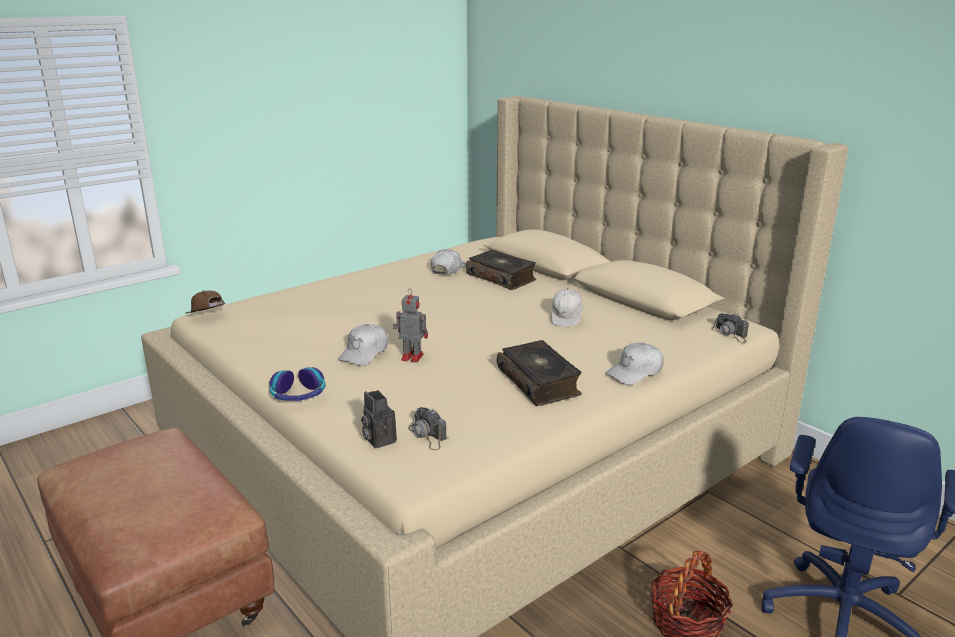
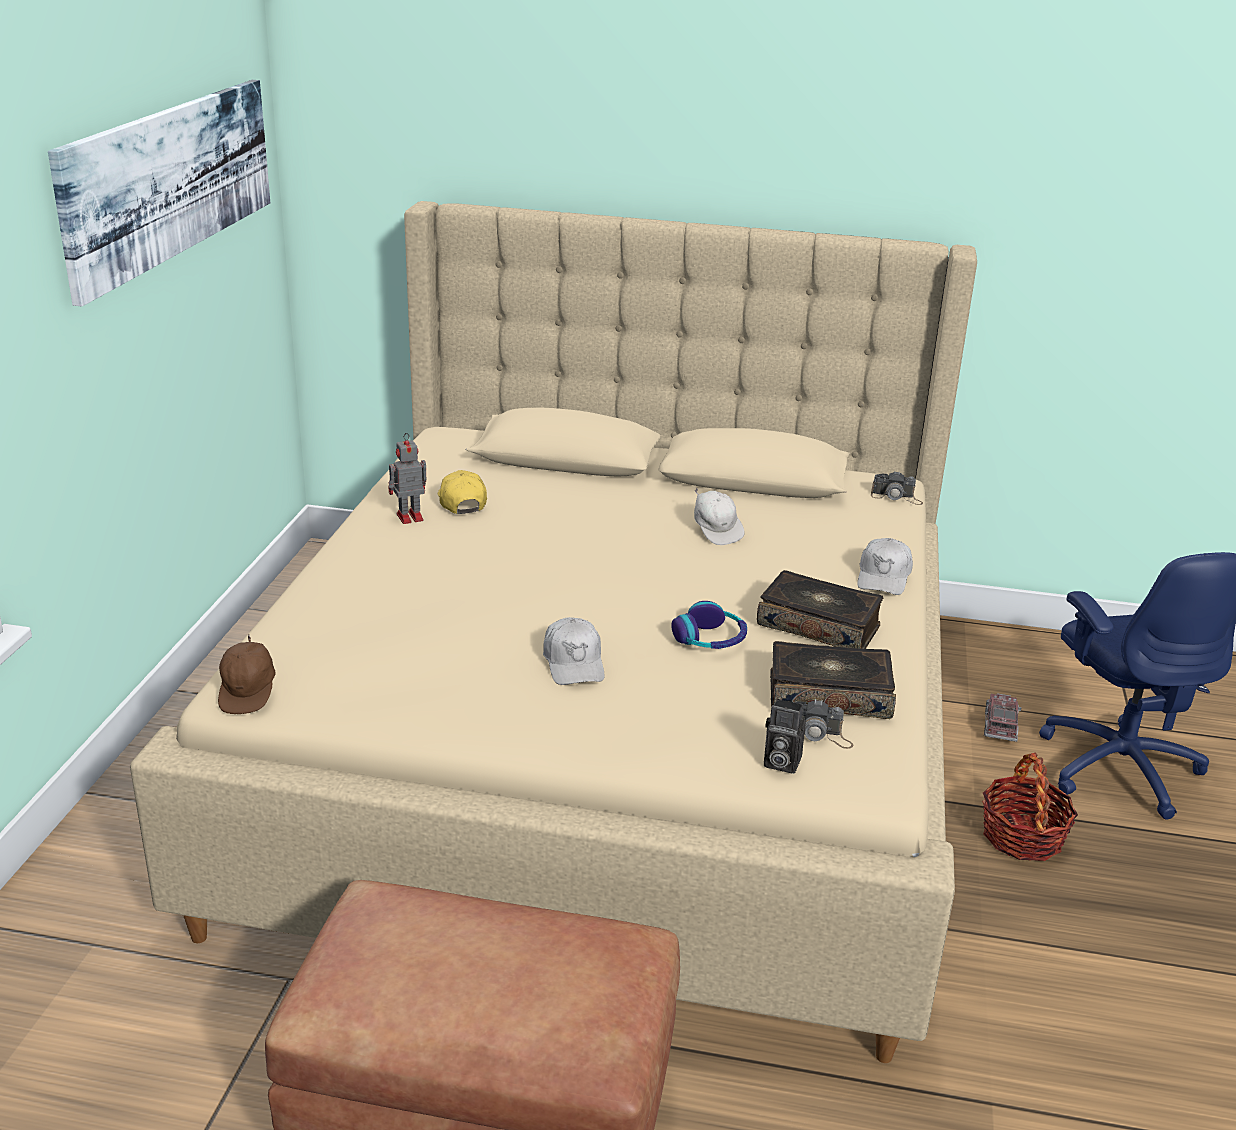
camera: 40 degrees left, 5 degrees up
(207, 317) = (249, 693): brown cap -> brown cap turned 90 degrees counterclockwise
(298, 395) = (597, 750): headphones -> headphones (710, 639)
(354, 63) = (171, 180): none -> picture
(411, 357) = (634, 646): toy robot -> toy robot (408, 517)
(448, 269) = (461, 502): white cap -> yellow cap
(501, 277) = (551, 494): book -> book (829, 694)
(769, 545) = (1000, 726): none -> toy truck

